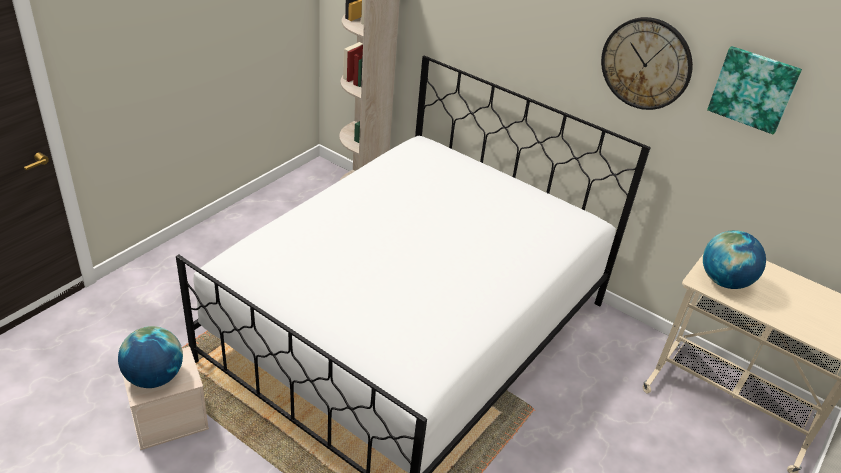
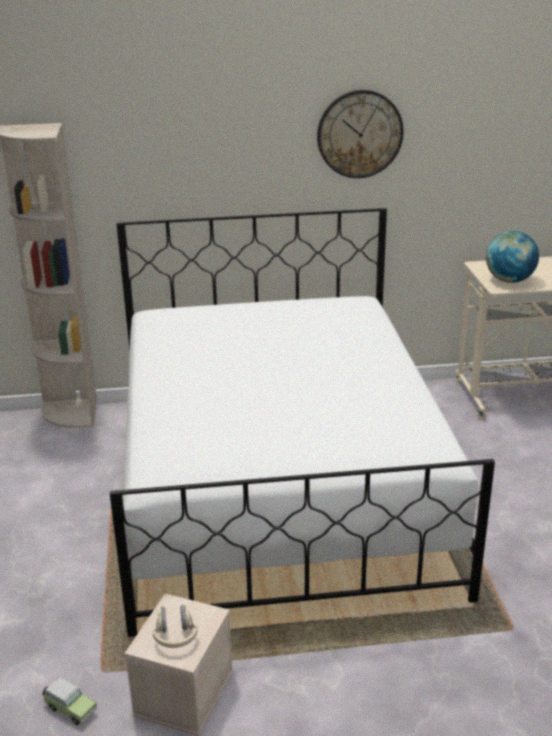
camera: 40 degrees left, 10 degrees down
(112, 376) = (70, 708): none -> toy car
(154, 377) = (175, 636): globe -> beige headphones
(753, 89) = (456, 119): picture -> none

